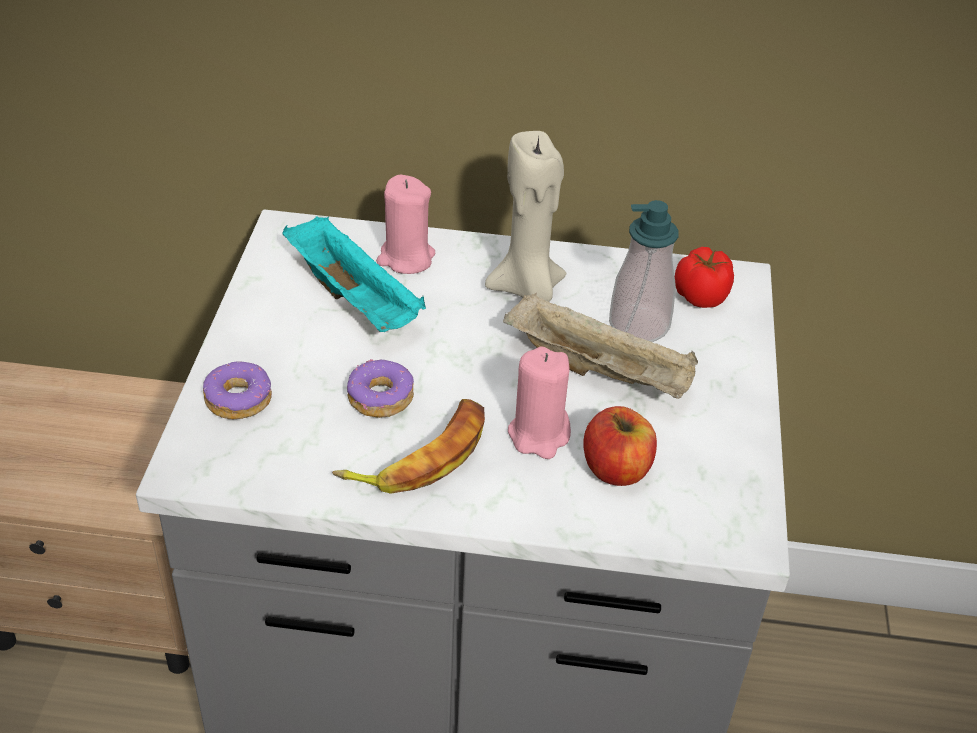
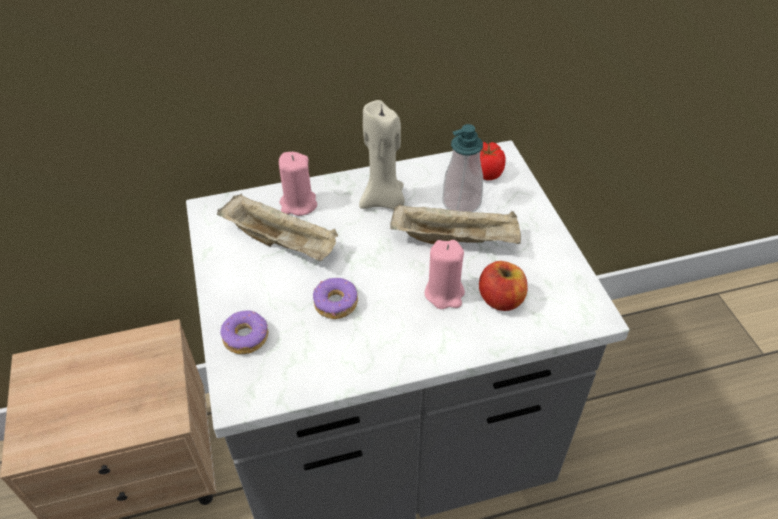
camera: 20 degrees left, 5 degrees up
(355, 299) = (282, 242): turquoise tray -> beige tray
(421, 455) = (382, 333): banana -> none

